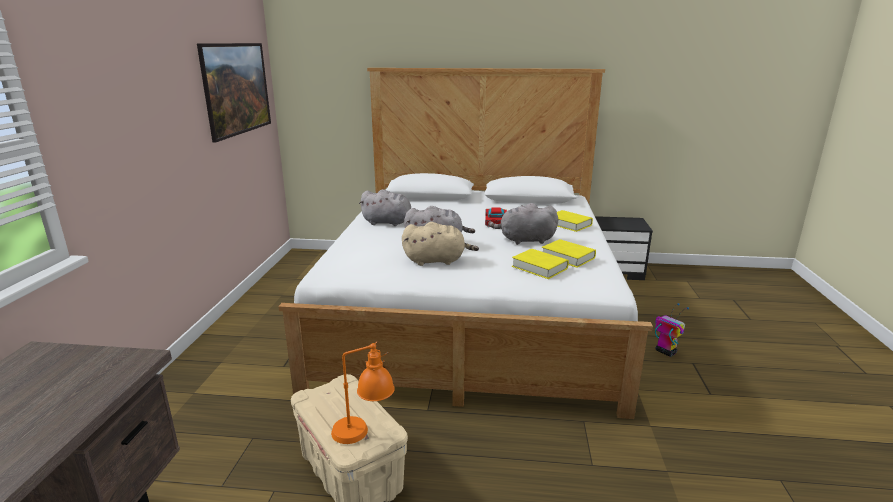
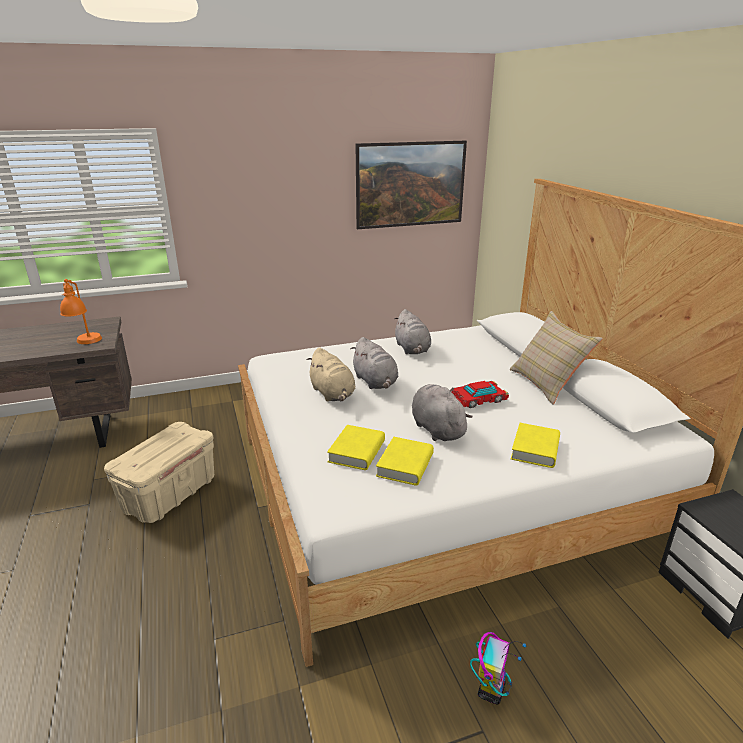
camera: 65 degrees right, 5 degrees up
(364, 434) = (135, 463): orange table lamp -> orange table lamp (86, 343)
(491, 204) = (547, 384): none -> beige pillow

